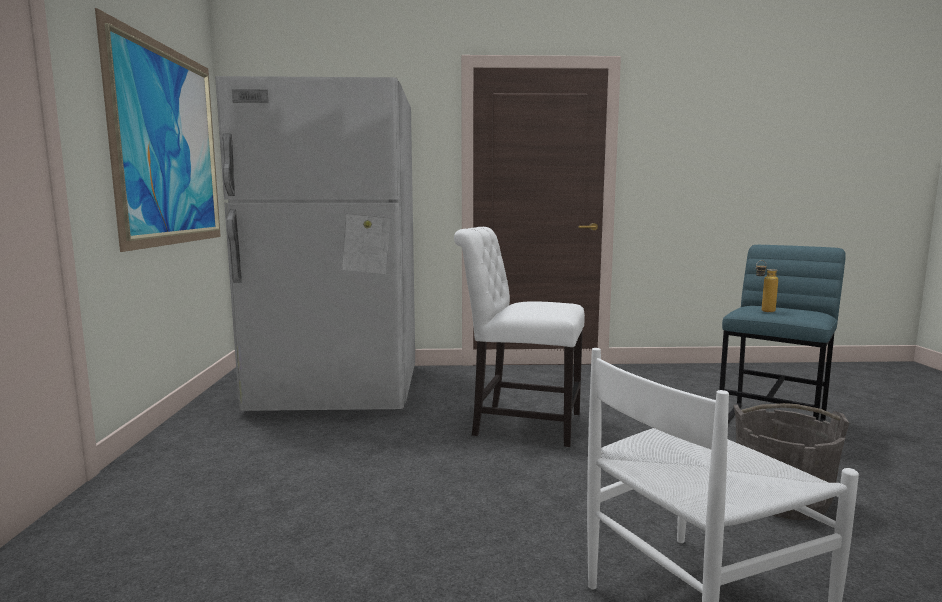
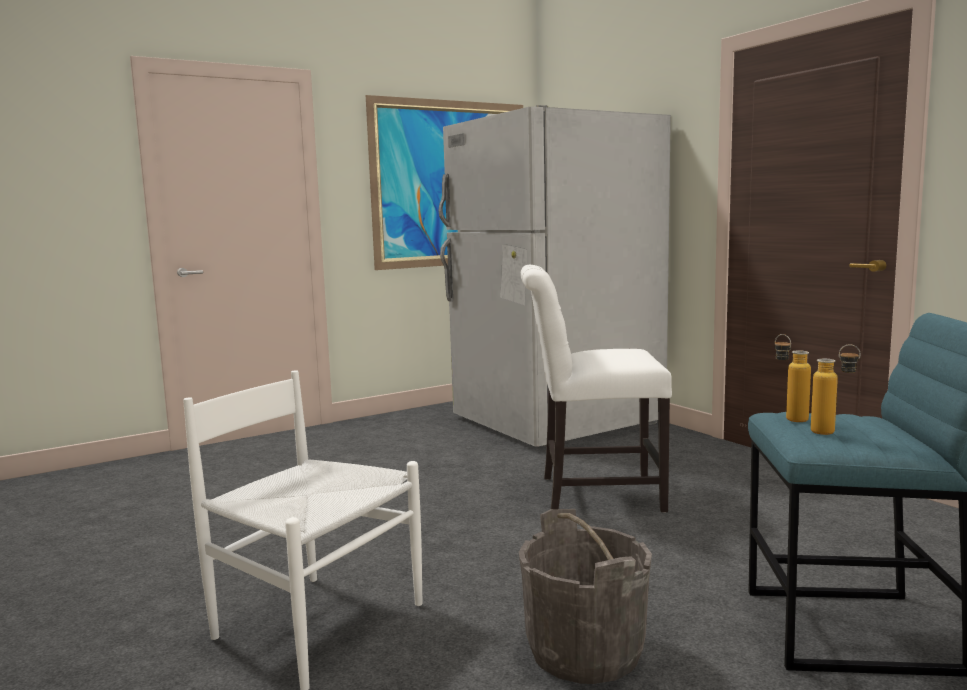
camera: 60 degrees right, 0 degrees up
(519, 423) = (591, 494): white chair -> white chair turned 75 degrees counterclockwise
(800, 312) = (832, 433): none -> bottle

